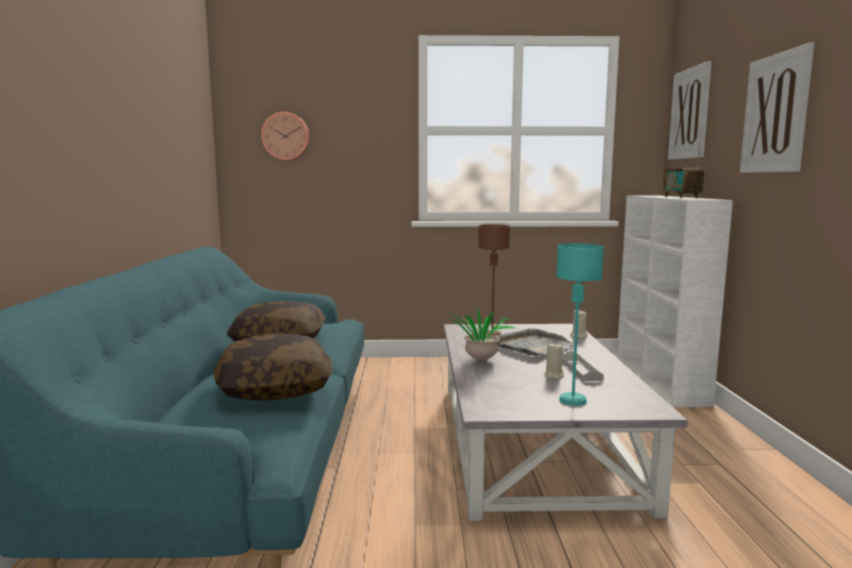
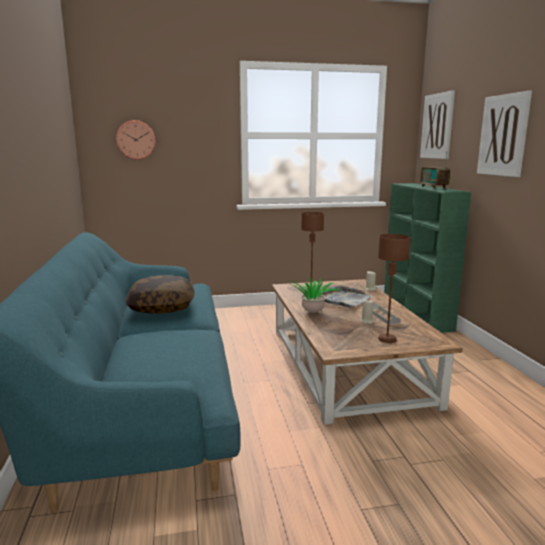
camera: 10 degrees left, 5 degrees up
(274, 388) = (182, 345): pillow -> none
(530, 440) = (345, 364): grey coffee table -> brown coffee table
(572, 400) = (387, 339): turquoise table lamp -> brown table lamp
(660, 380) = (417, 314): white bookcase -> green bookcase

